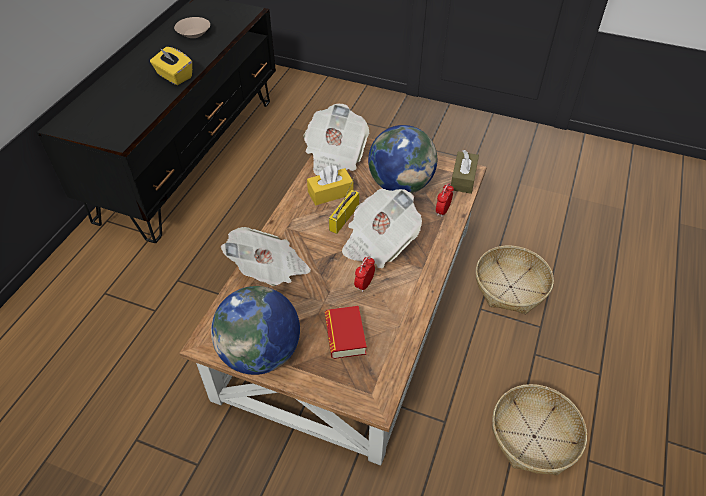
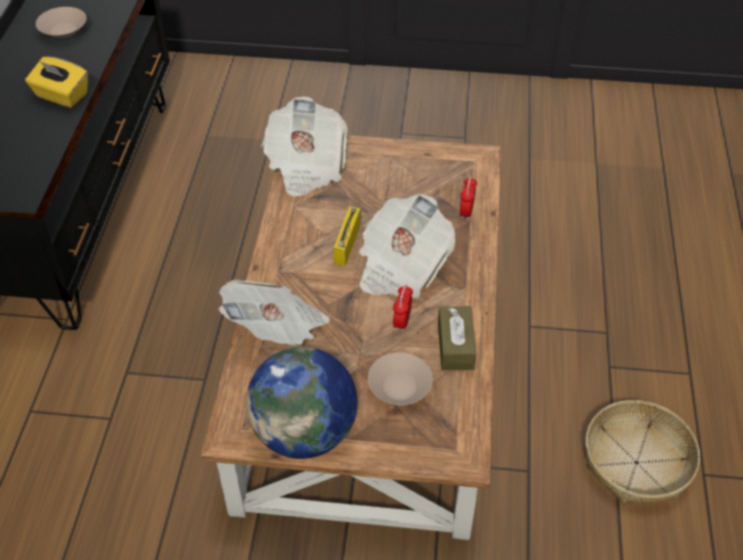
camera: 15 degrees left, 0 degrees up
(330, 193) = (318, 216): yellow tissue box -> none
(345, 335) = (400, 388): book -> beige bowl
(400, 185) = (403, 189): globe -> none
(463, 178) = (478, 166): brown tissue box -> brown tissue box (455, 346)
(511, 287) = (558, 291): basket -> none

